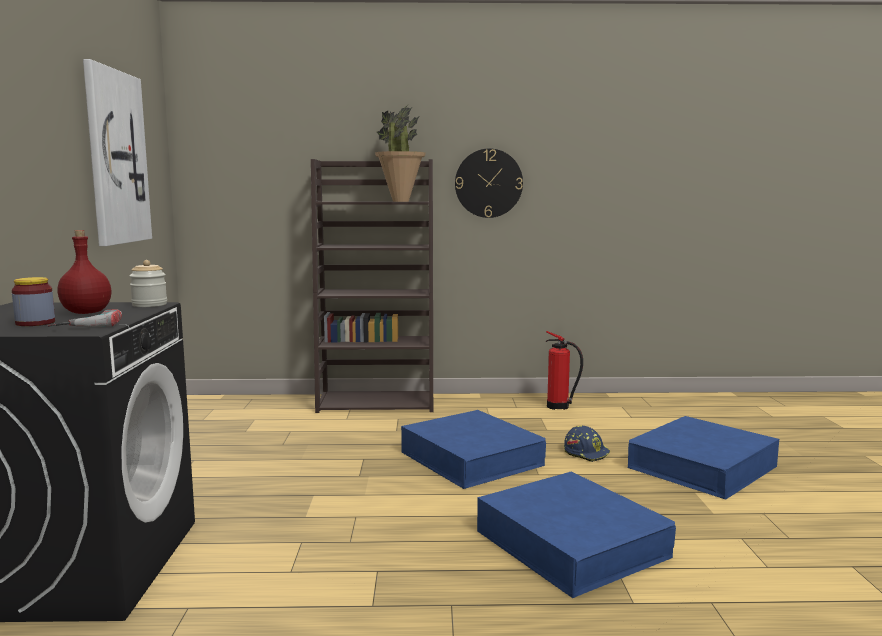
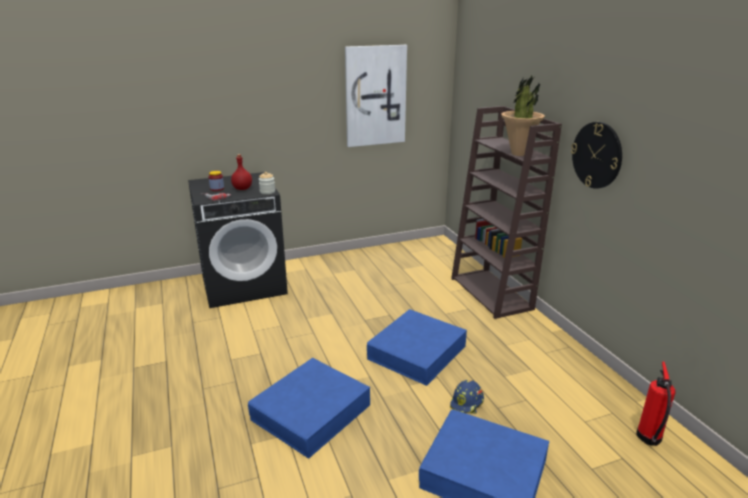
camera: 70 degrees right, 15 degrees up
(559, 407) = (569, 375): fire extinguisher -> fire extinguisher (648, 438)

